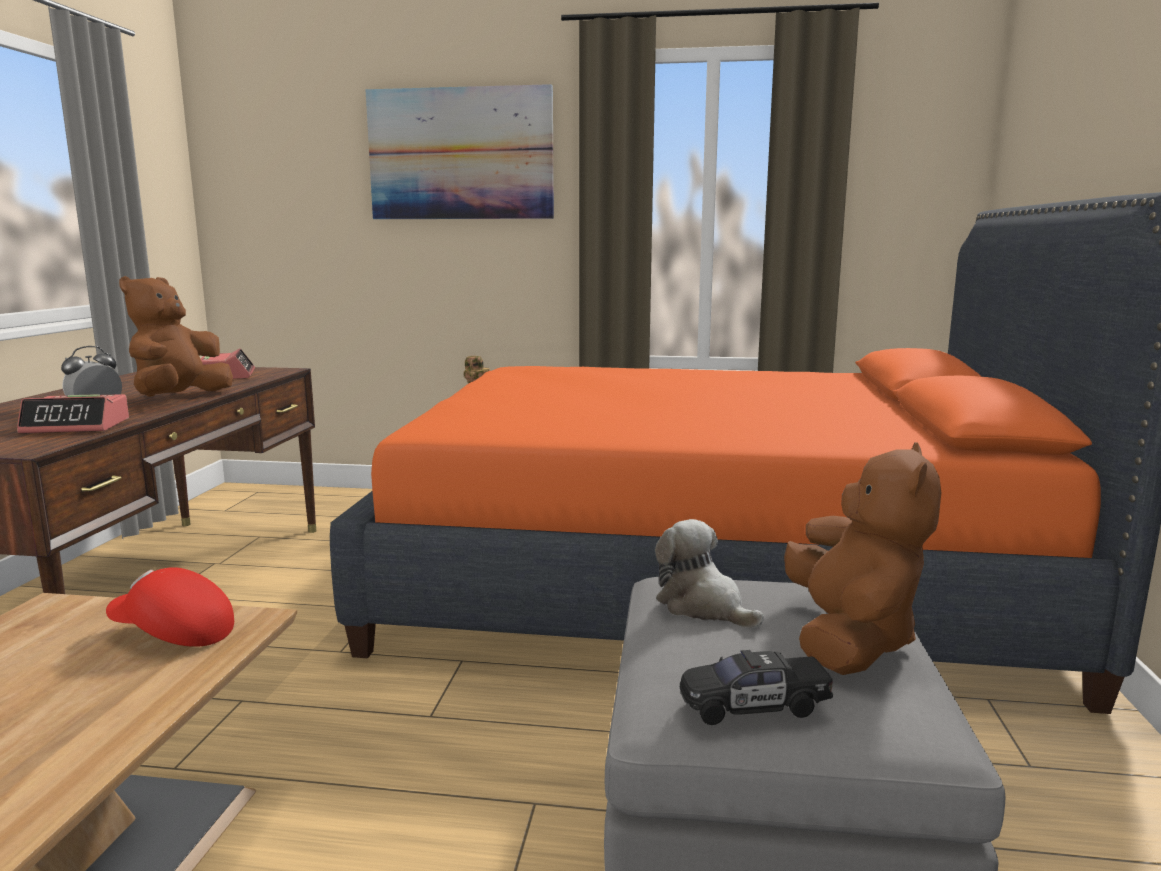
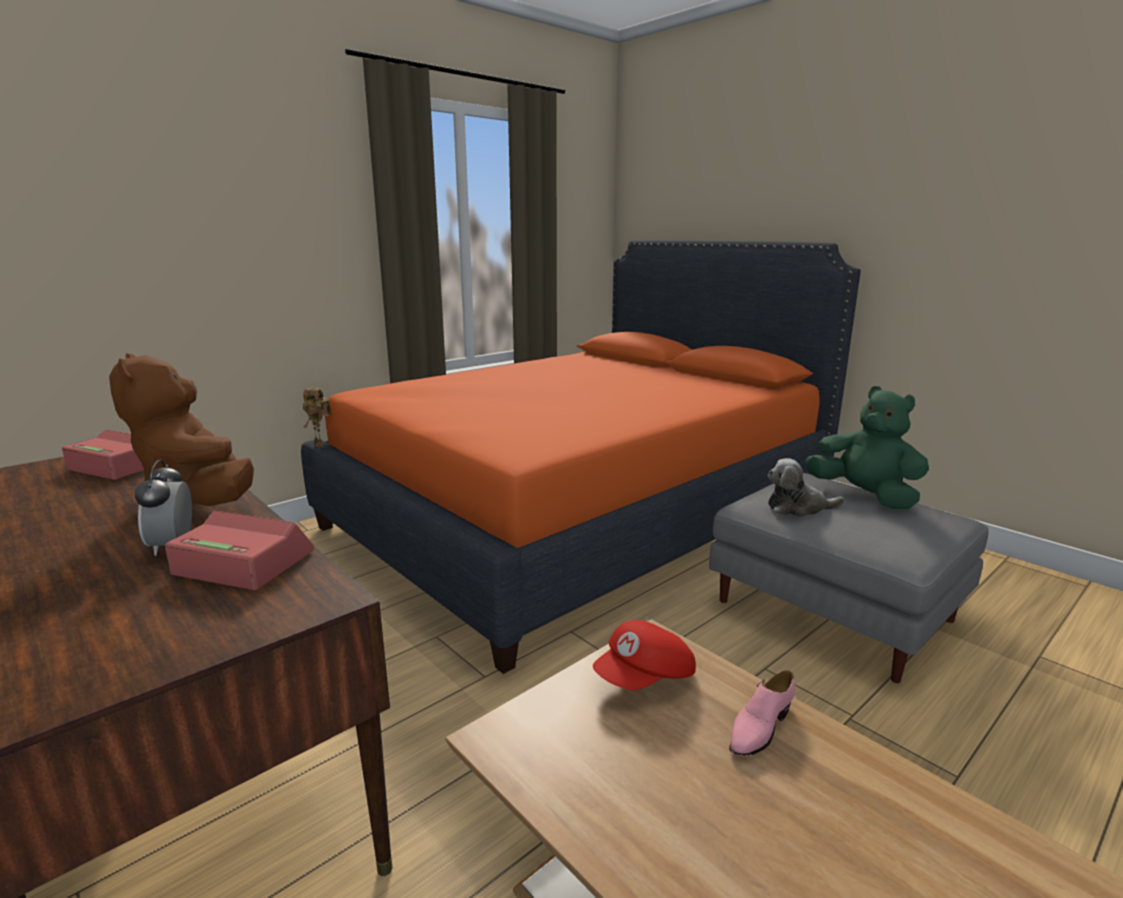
camera: 50 degrees left, 5 degrees up
(77, 426) = (243, 563): alarm clock -> alarm clock turned 105 degrees counterclockwise
(112, 704) = (759, 728): none -> pink shoe
(461, 154) = (241, 178): picture -> none
(753, 706) = (921, 535): black toy car -> none
(849, 640) = (864, 496): brown plush toy -> green plush toy

